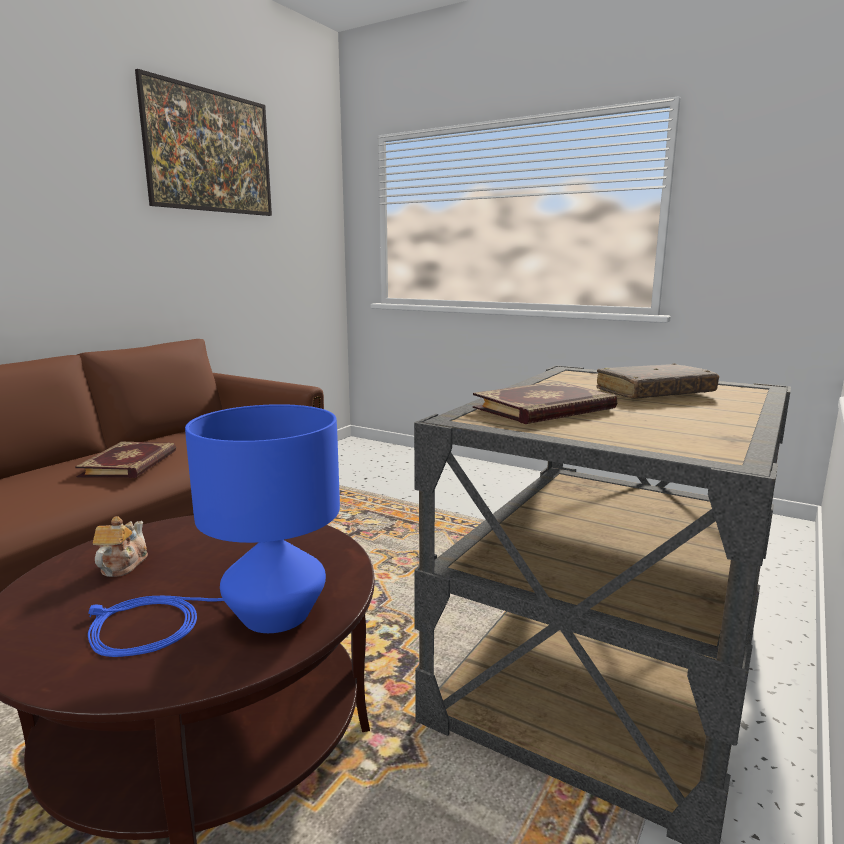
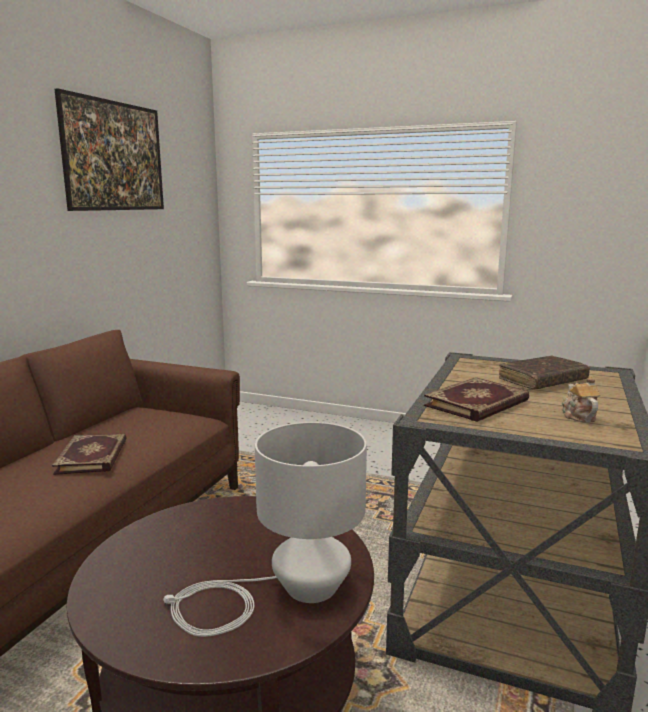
camera: 10 degrees left, 0 degrees up
(122, 565) = (156, 556): teapot -> teapot (578, 416)
(225, 618) = (274, 594): blue table lamp -> white table lamp

